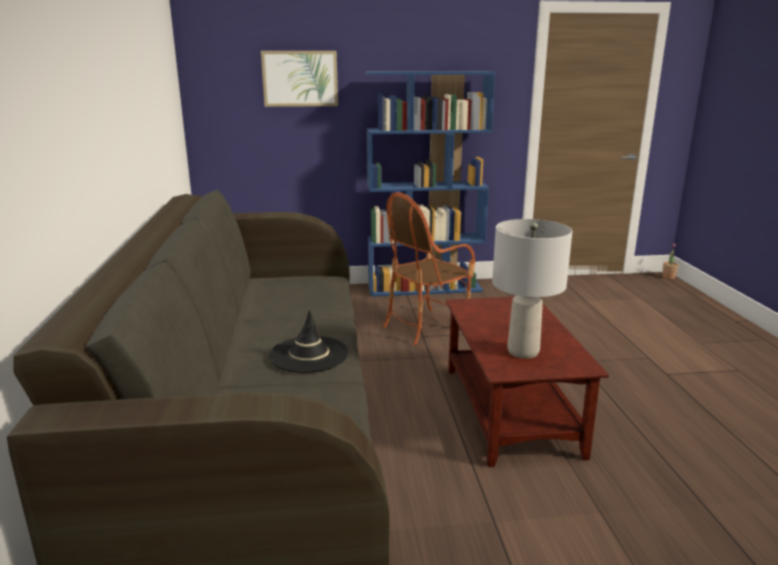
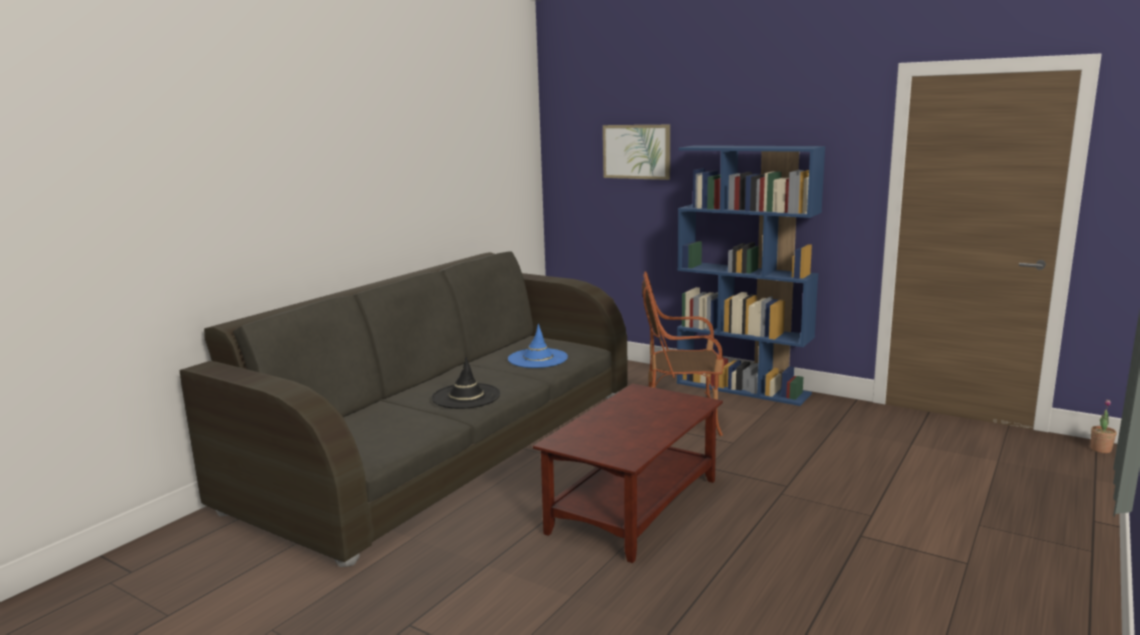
camera: 40 degrees right, 5 degrees down
(301, 298) = (537, 358): none -> blue hat
(523, 352) = (602, 436): grey table lamp -> none

